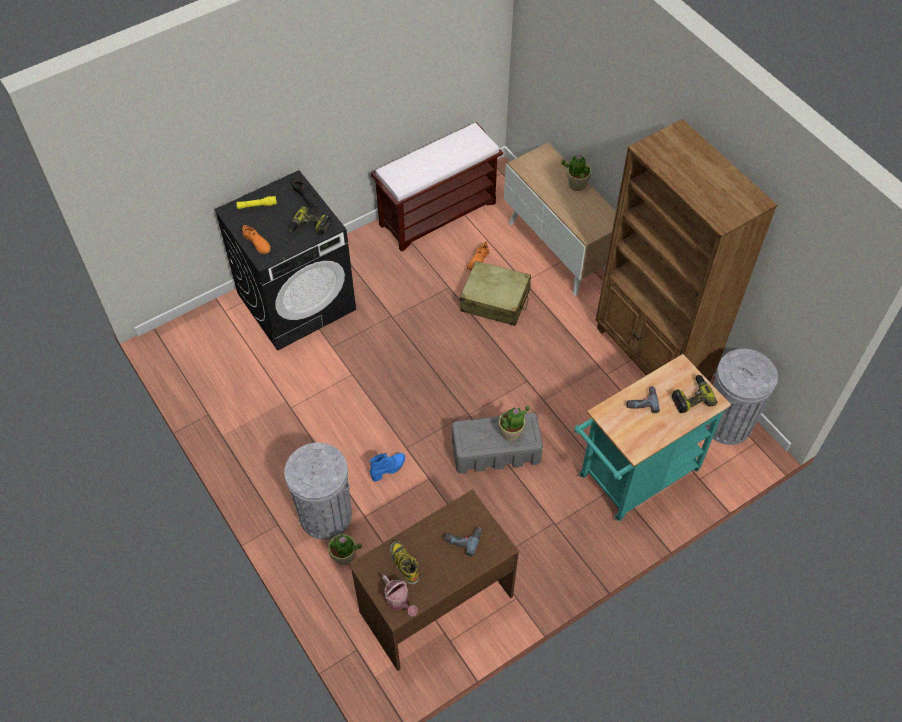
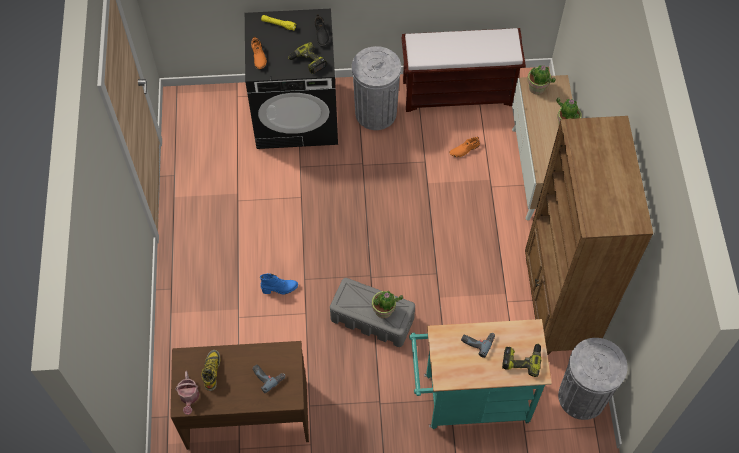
camera: 30 degrees right, 5 degrees up
(325, 515) = (210, 300): grey trash can -> grey trash can (375, 113)
(344, 556) = (203, 339): potted plant -> potted plant (537, 88)
(495, 301) = (455, 191): beige suitcase -> none

